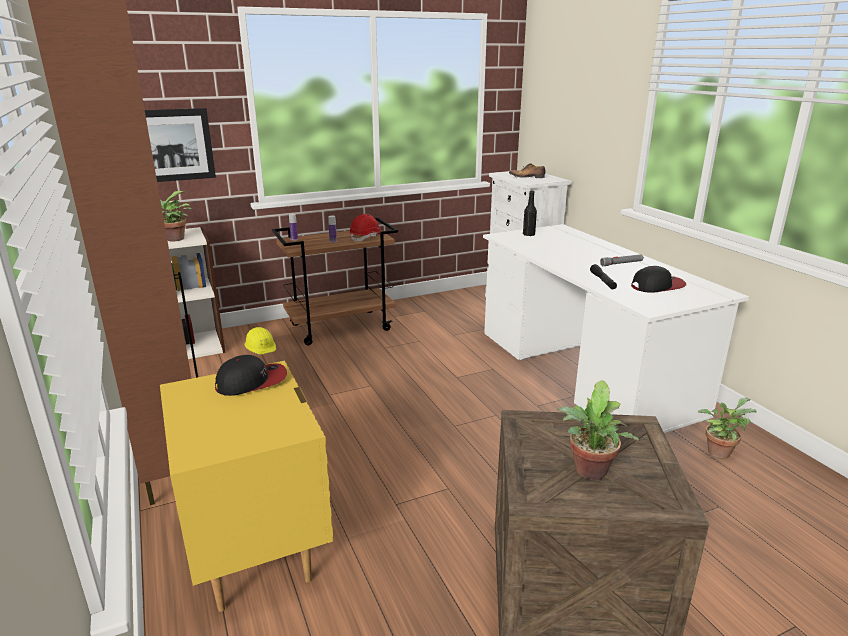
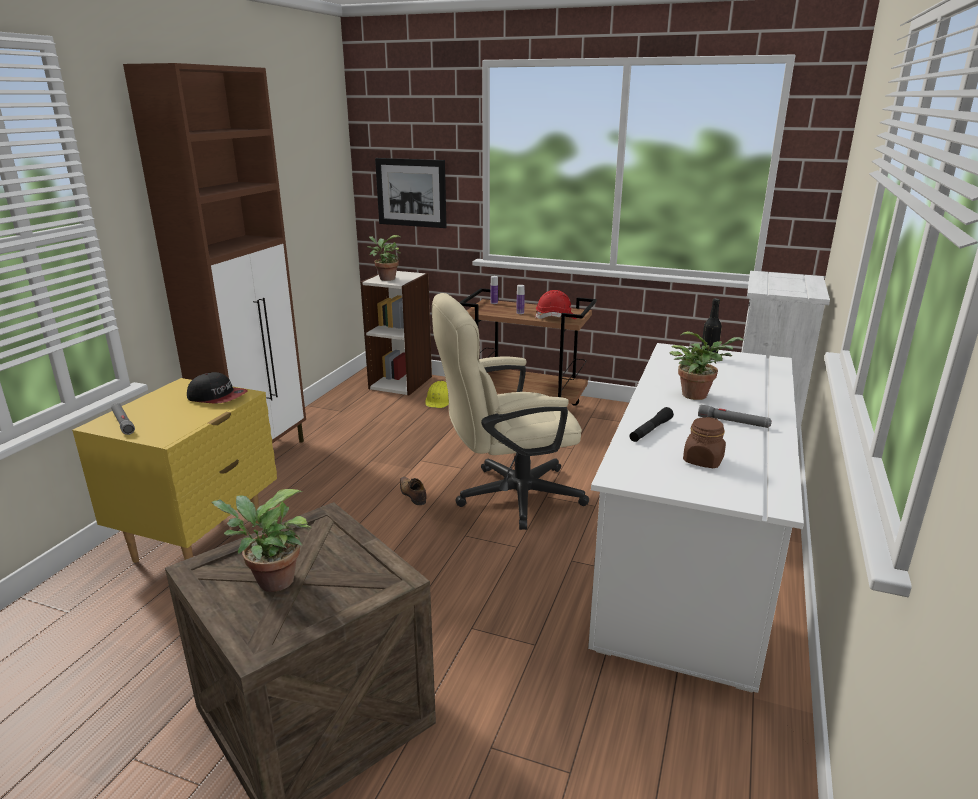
camera: 45 degrees right, 0 degrees up
(214, 442) = (123, 422): none -> grey flashlight
(435, 389) = (507, 497): none -> beige office chair
(527, 177) = (781, 284): shoe -> shoe (412, 495)
(657, 286) = (703, 460): cap -> brown jar
(719, 451) = (692, 729): potted plant -> potted plant (697, 395)

